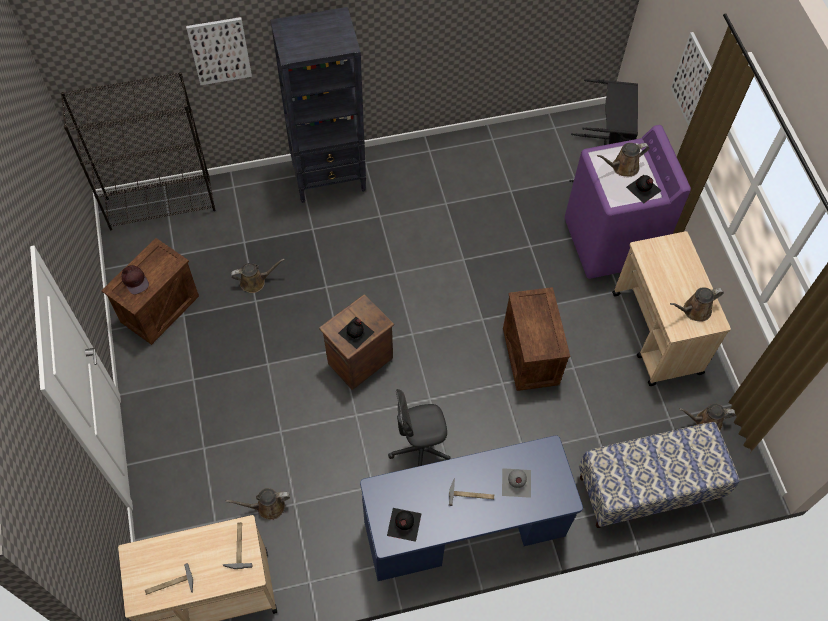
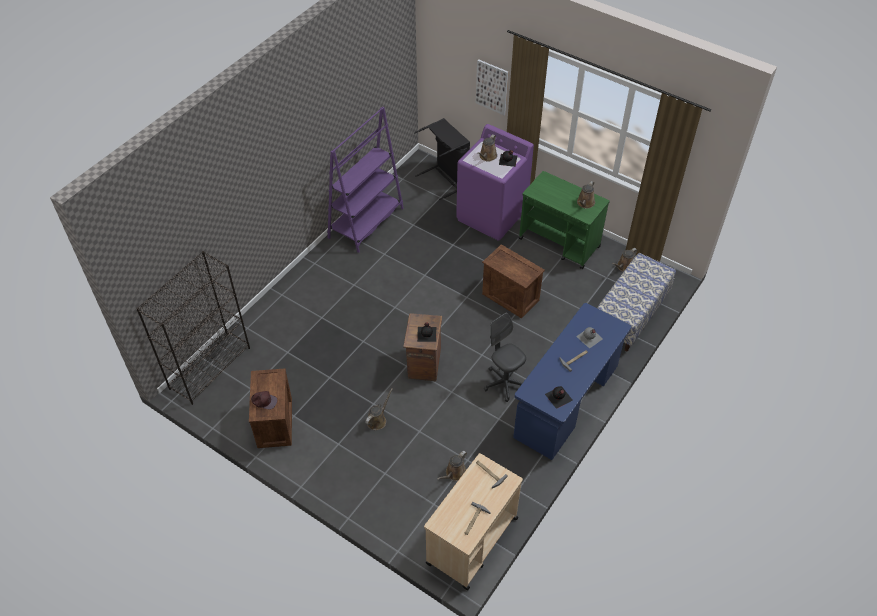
camera: 40 degrees left, 10 degrees down
(220, 51) = (220, 222): picture -> none
(255, 281) = (318, 367): brown watering can -> brown watering can (377, 420)
(329, 177) = (301, 284): black bookcase -> none
(420, 451) = (504, 383): grey office chair -> grey office chair turned 105 degrees clockwise
(462, 153) = (366, 223): none -> purple bookcase
(656, 334) = (559, 243): beige cart -> green cart

